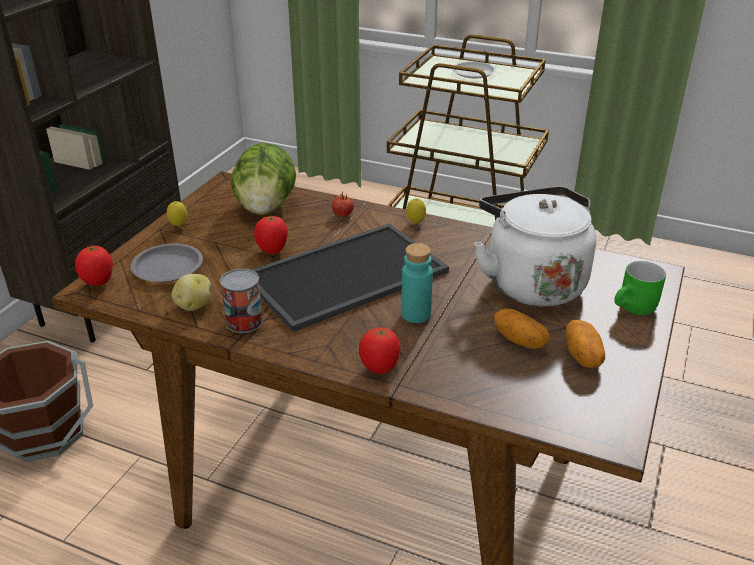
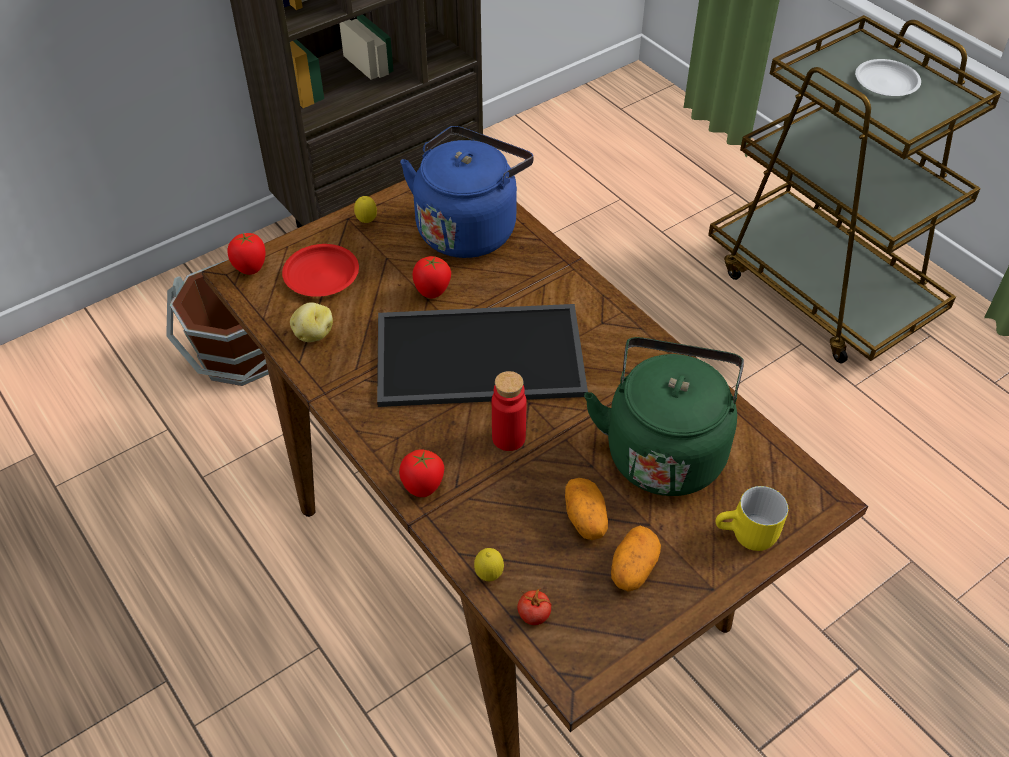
camera: 30 degrees right, 15 degrees up
(168, 268) = (321, 275): grey plate -> red plate
(244, 321) = (343, 374): can -> none
(266, 207) = (469, 227): lettuce -> blue kettle
(343, 215) = (540, 269): tomato -> tomato (534, 615)
(415, 223) = (607, 313): lemon -> lemon (489, 576)
(415, 314) = (508, 438): turquoise bottle -> red bottle
(531, 282) = (664, 449): white kettle -> green kettle
(635, 309) = (747, 537): green mug -> yellow mug

